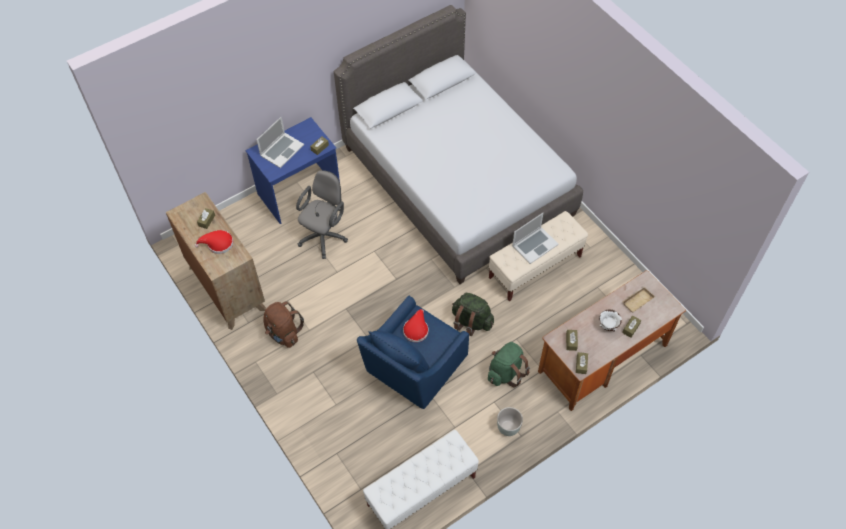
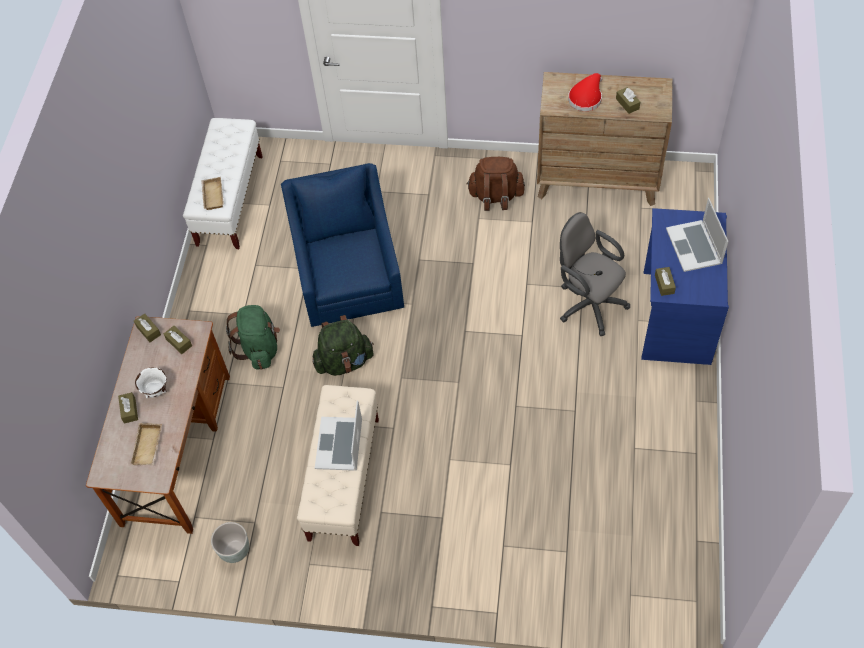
camera: 135 degrees right, 0 degrees up
(324, 235) = (588, 303): grey office chair -> grey office chair turned 150 degrees clockwise
(416, 329) = (359, 259): red hat -> none
(449, 453) = (212, 195): none -> beige tray
(457, 181) = (545, 496): grey bed -> none
(508, 428) = (207, 306): grey planter -> grey planter (234, 550)

